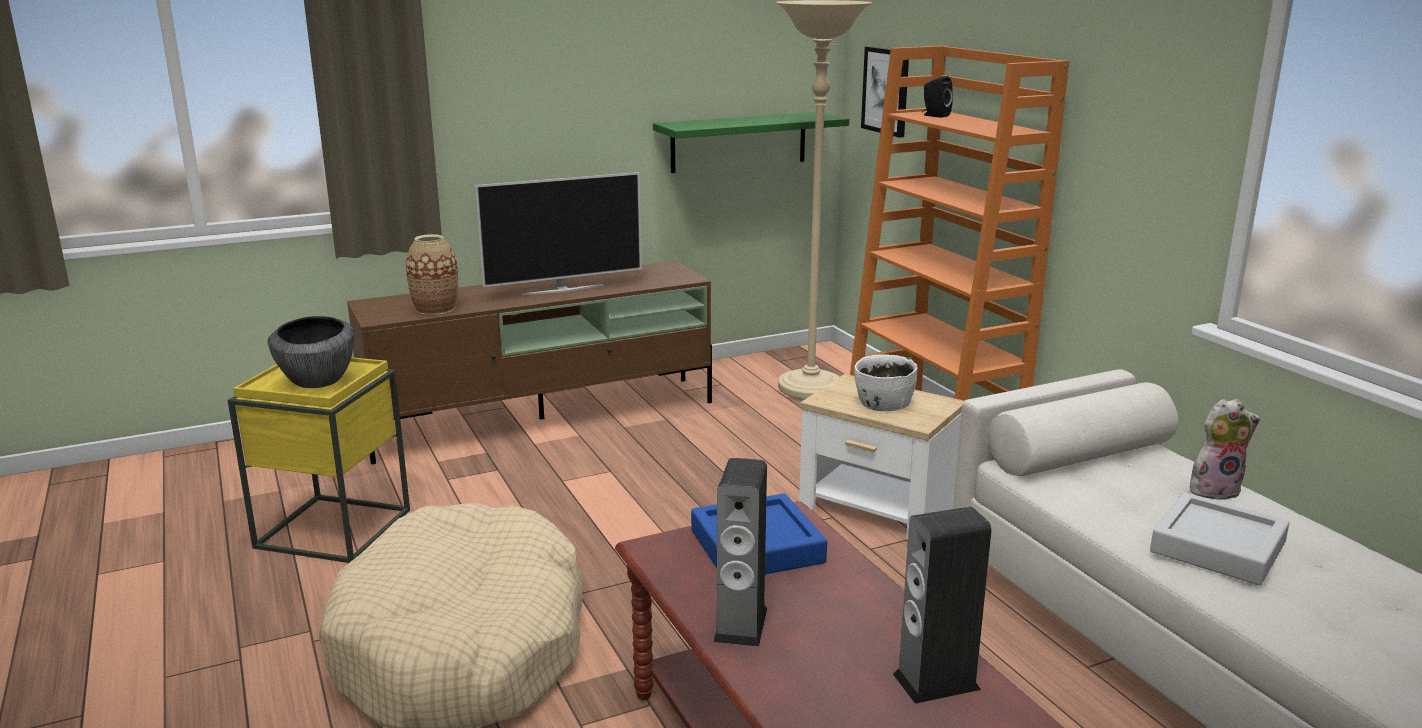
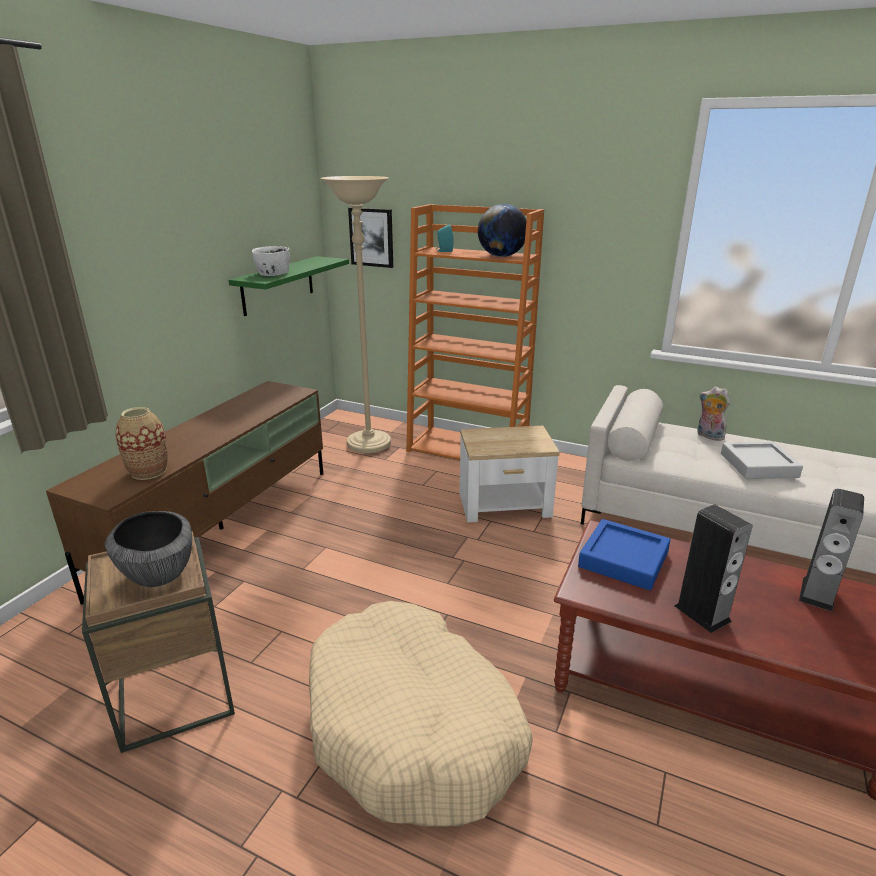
camera: 40 degrees left, 5 degrees up
(333, 528) = (174, 694): yellow side table -> brown side table
(563, 289) = (226, 424): television -> none
(883, 403) = (510, 441): white bowl -> white bowl (272, 273)
(934, 115) = (444, 251): black speaker -> turquoise speaker
(989, 129) = (501, 256): none -> globe
(1214, 489) = (708, 436): plush toy -> plush toy turned 90 degrees counterclockwise

